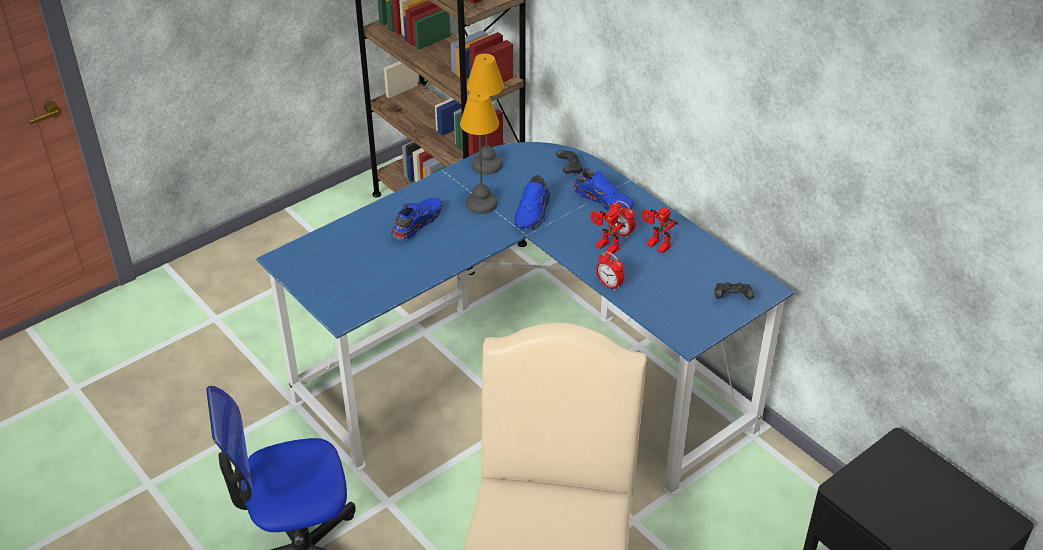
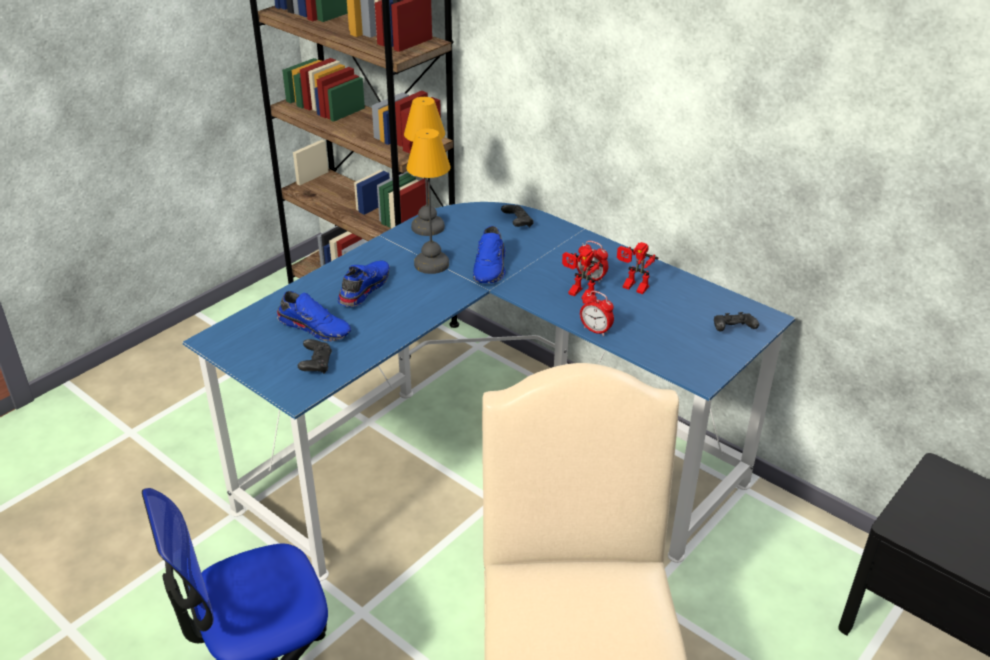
camera: 10 degrees left, 5 degrees down
(362, 292) = (316, 365): none -> black game controller
(604, 199) = (563, 248): blue shoe -> blue shoe (316, 327)

